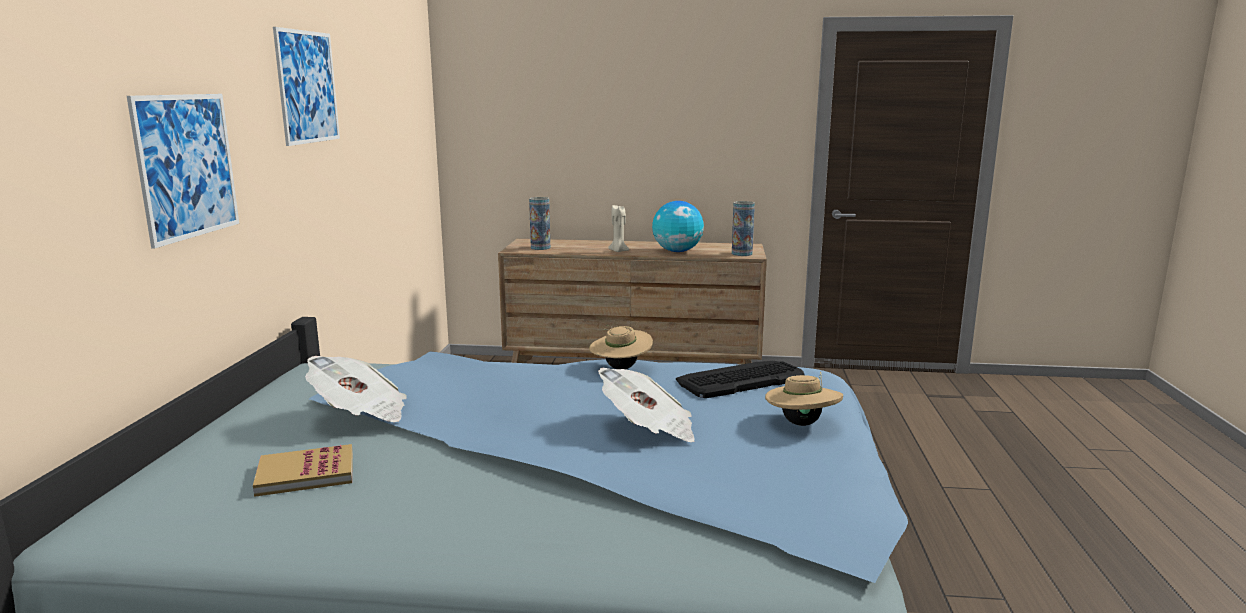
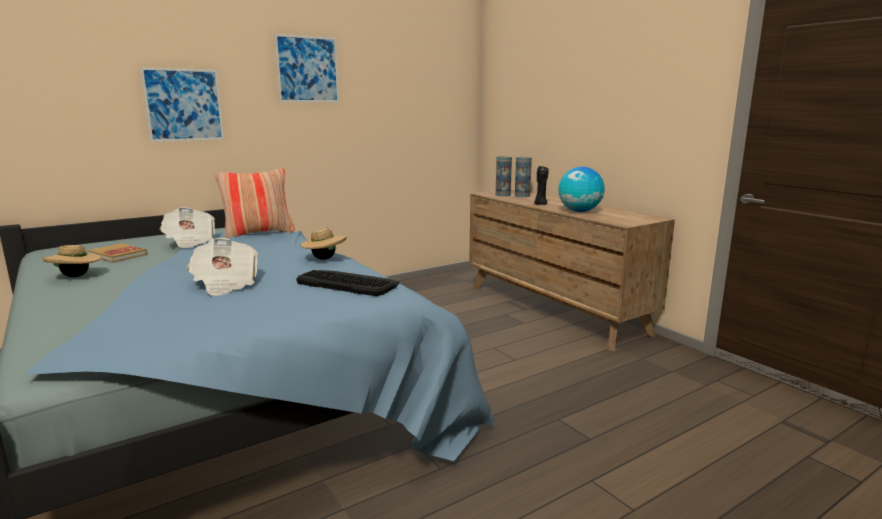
camera: 50 degrees right, 0 degrees up
(394, 371) = (258, 233): none -> pillow
(618, 251) = (540, 204): beige candle -> black candle
(742, 254) = (622, 221): vase -> vase (522, 196)
(801, 423) = (281, 311): beige hat -> beige hat (76, 276)

